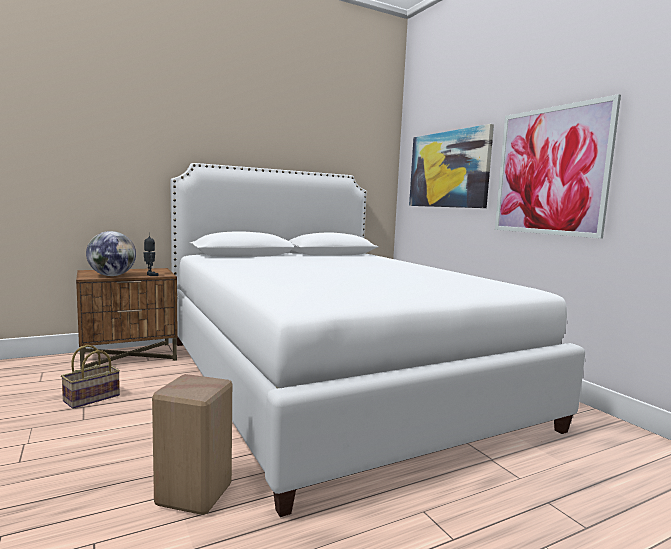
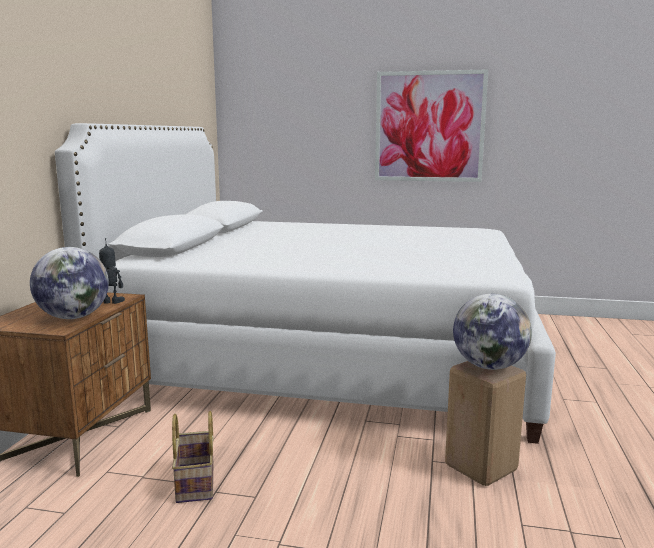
camera: 50 degrees left, 5 degrees up
(195, 384) = (489, 366): none -> globe
(448, 169) = (303, 120): picture -> none

